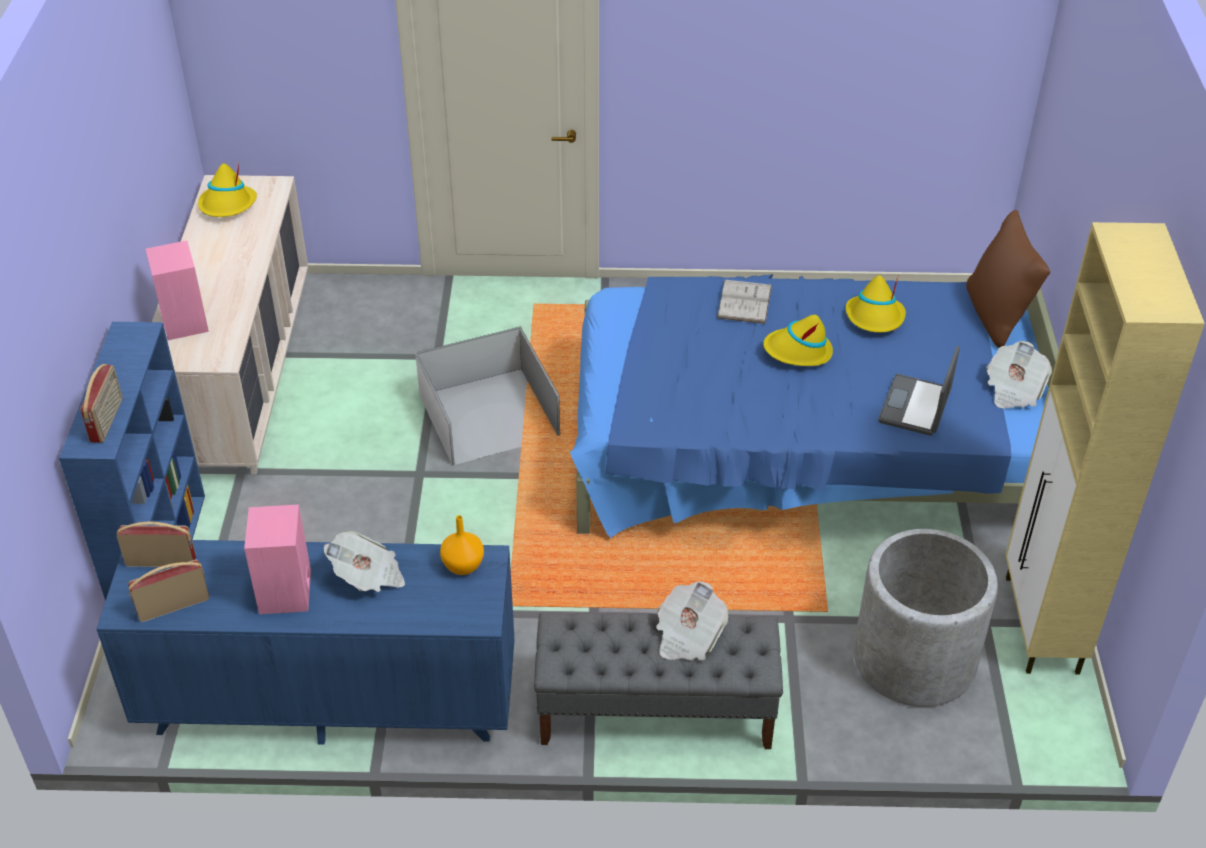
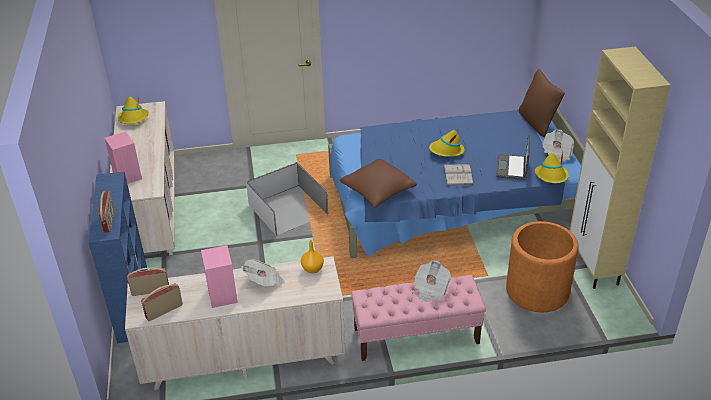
camera: 10 degrees left, 5 degrees down
(328, 699) = (243, 357): blue dresser -> beige dresser
(641, 416) = (377, 190): none -> brown pillow
(655, 712) = (415, 336): grey bench -> pink bench
(744, 301) = (413, 131): white book -> white book (458, 175)
(875, 318) = (479, 131): yellow hat -> yellow hat (551, 176)
(914, 659) = (537, 291): grey planter -> orange planter

